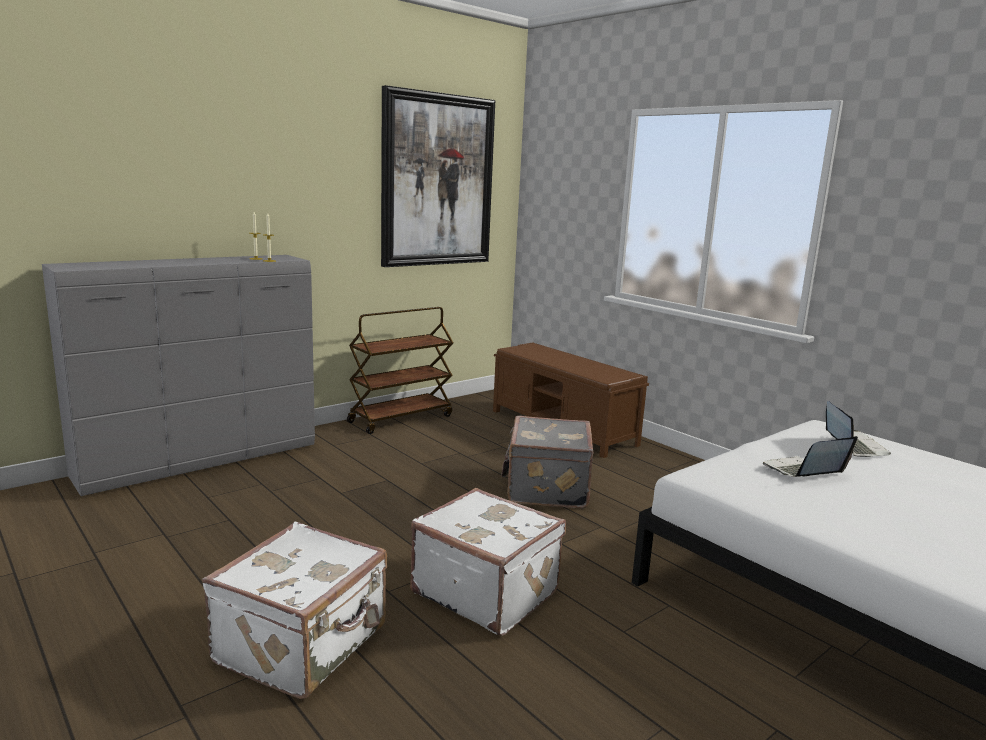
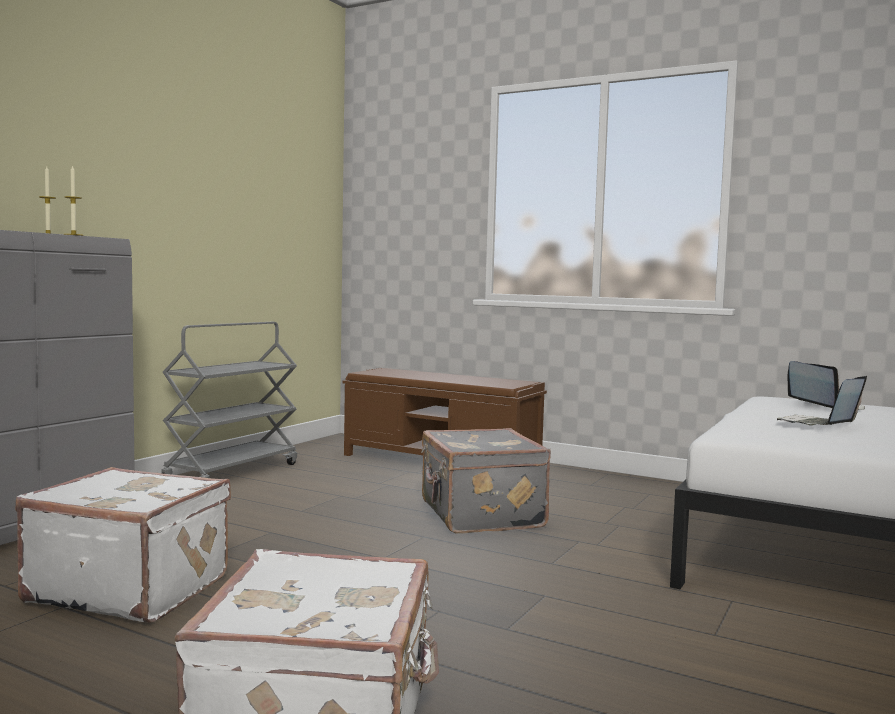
camera: 20 degrees left, 10 degrees down
(401, 418) = (232, 472): brown cart -> grey cart
(437, 181) = (259, 166): picture -> none
(486, 591) = (515, 624): white suitcase -> white suitcase (130, 588)

